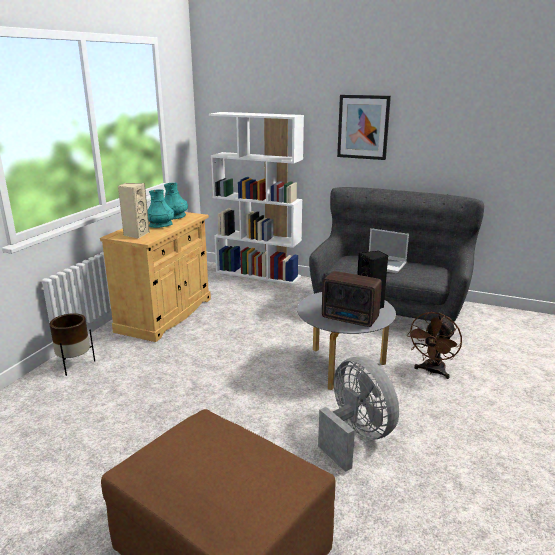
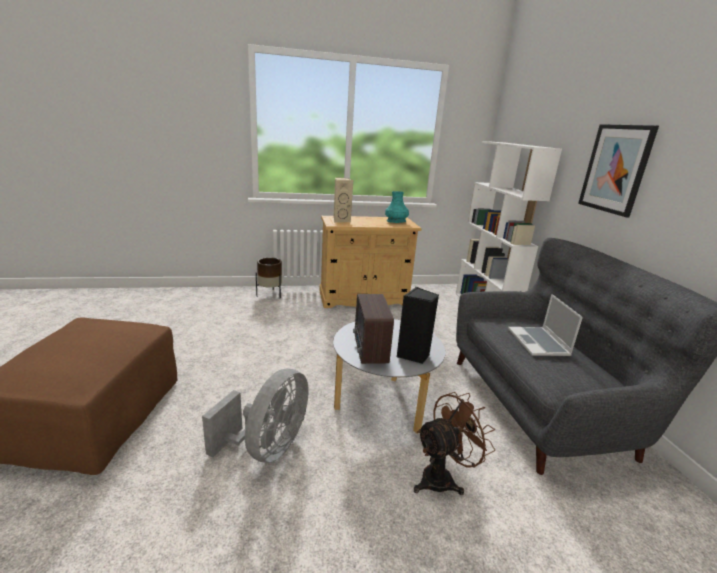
camera: 55 degrees right, 0 degrees up
(161, 225) = (370, 222): turquoise vase -> none
(432, 371) = (443, 478): brown fan -> brown fan turned 150 degrees clockwise

